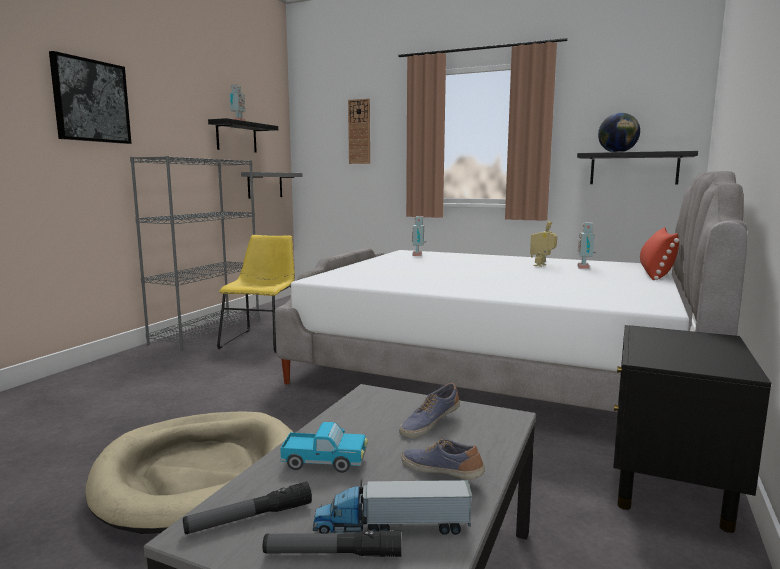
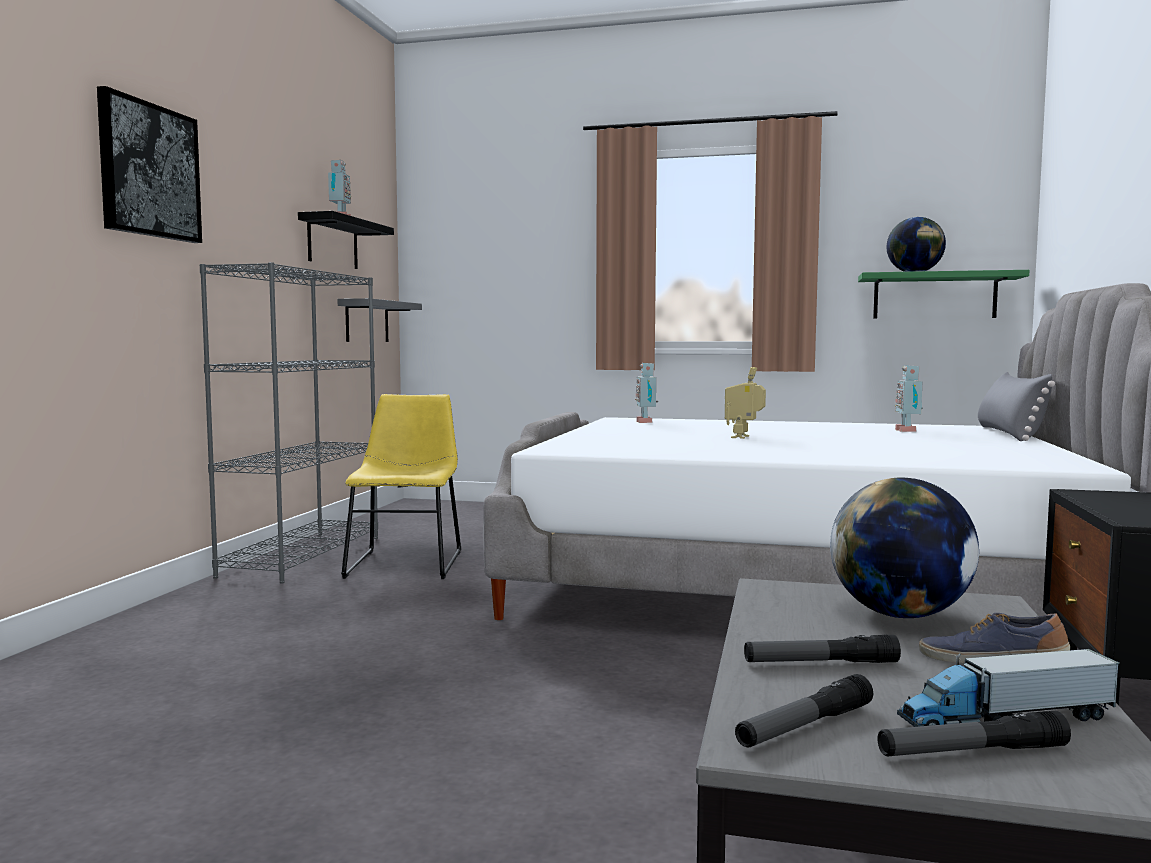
camera: 10 degrees left, 5 degrees down
(200, 474) = (469, 747): beige dog bed -> none
(325, 462) = (820, 663): toy truck -> flashlight
(359, 131) = (516, 240): wall clock -> none
(429, 424) = (900, 614): shoe -> globe
(542, 265) = (845, 430): toy robot -> toy robot (744, 437)
(634, 169) = (934, 296): black shelf -> green shelf
(655, 272) = (1009, 434): red pillow -> grey pillow

